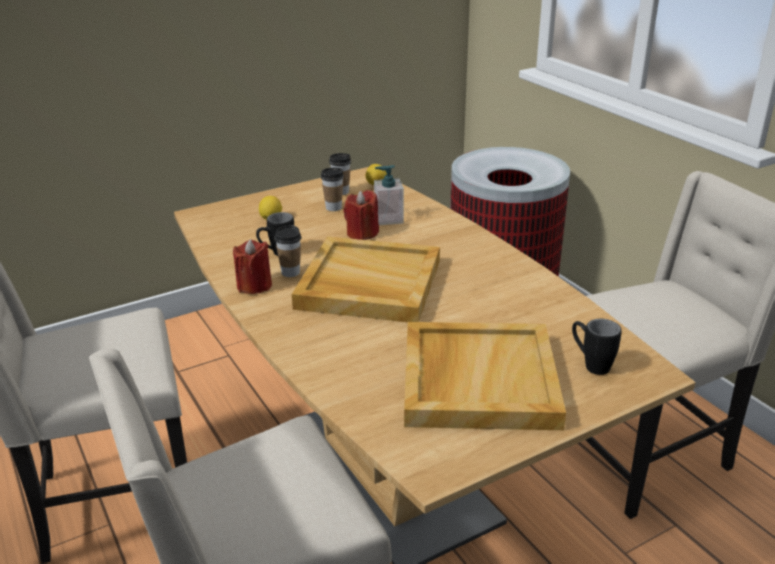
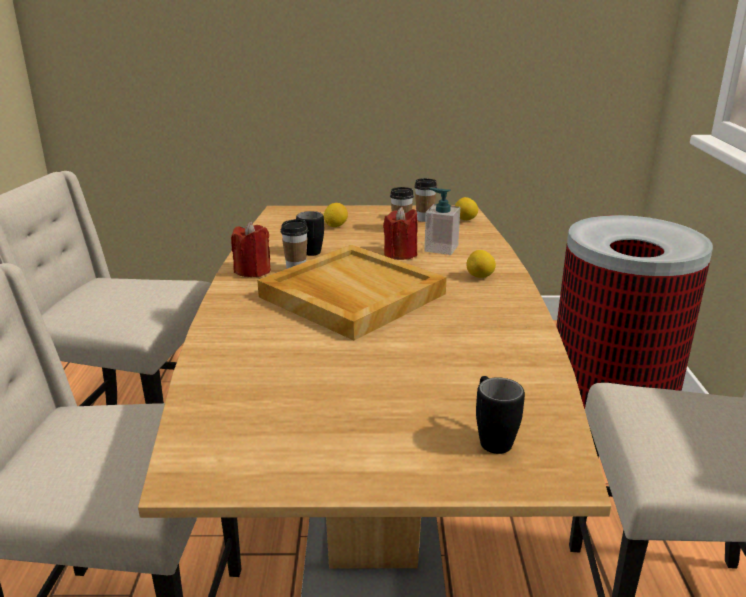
camera: 30 degrees right, 5 degrees down
(448, 238) = (480, 277): none -> lemon
(477, 379) = (346, 408): beige tray -> none

